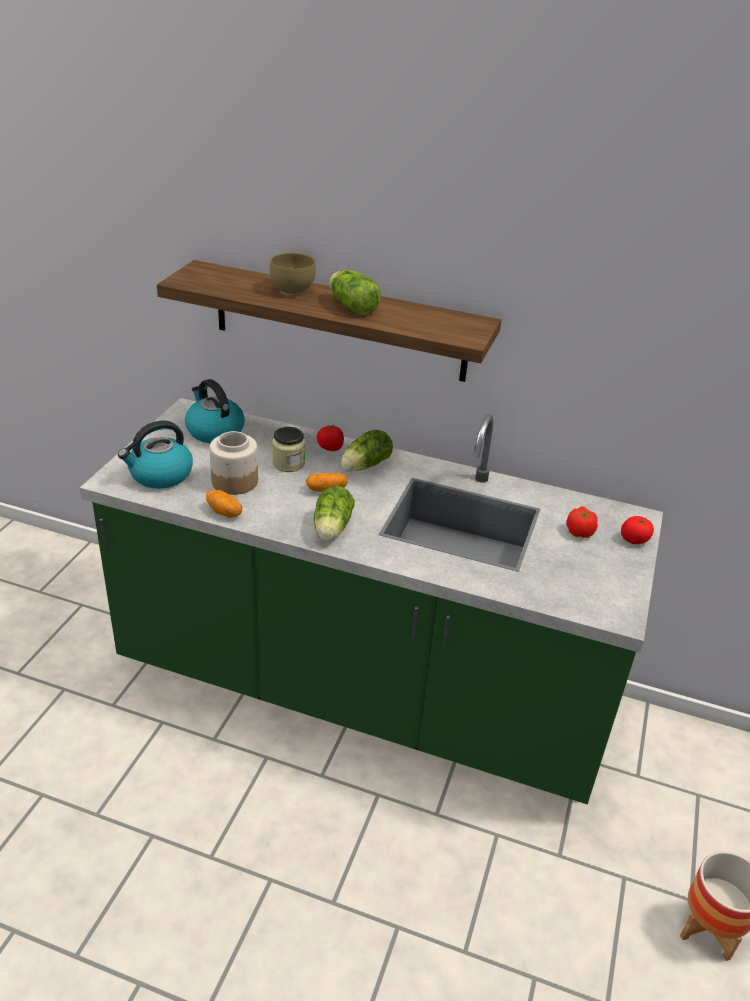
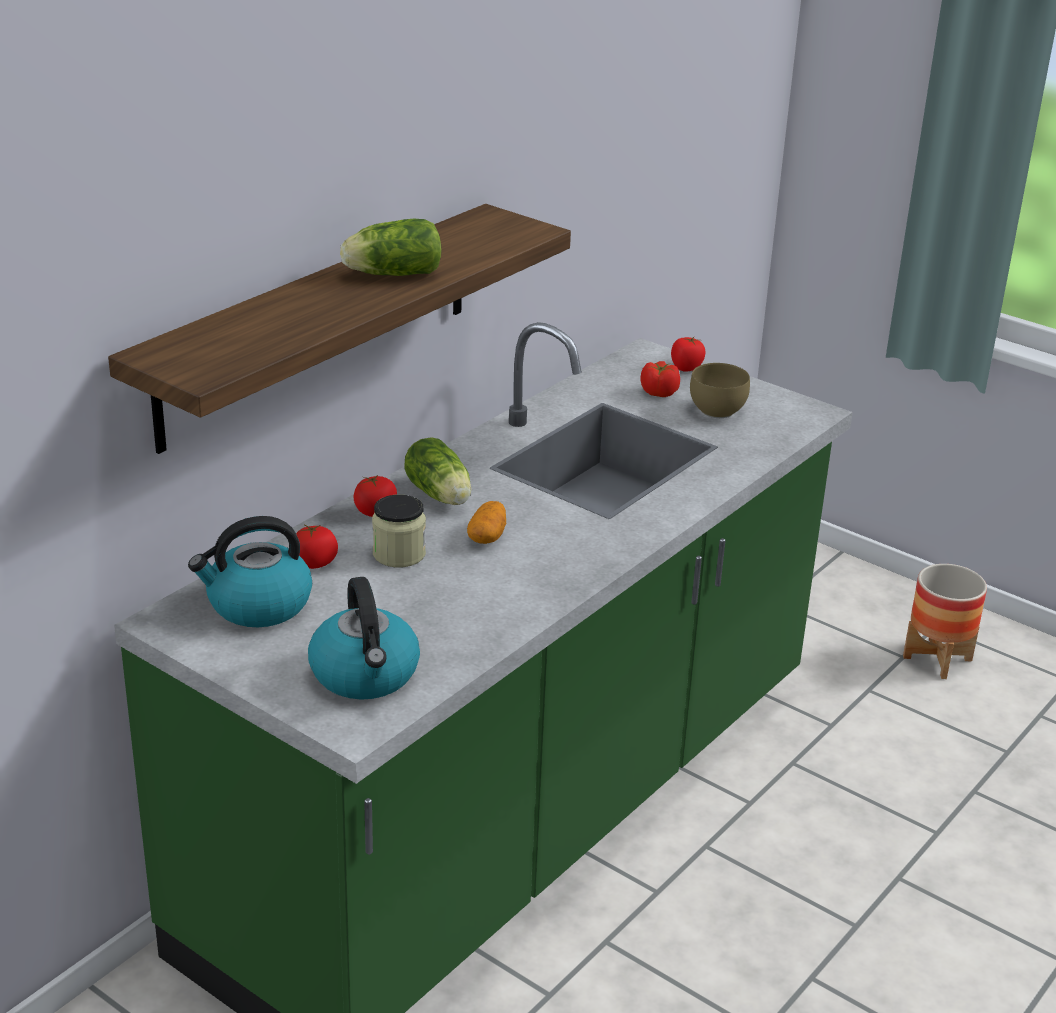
camera: 70 degrees left, 5 degrees down
(224, 512) = (501, 628): potato -> none
(234, 482) = (424, 608): jar -> none
(264, 439) = (314, 563): none -> tomato
(294, 290) = (306, 300): brown bowl -> brown bowl (718, 410)
(331, 529) = (583, 550): lettuce -> none

